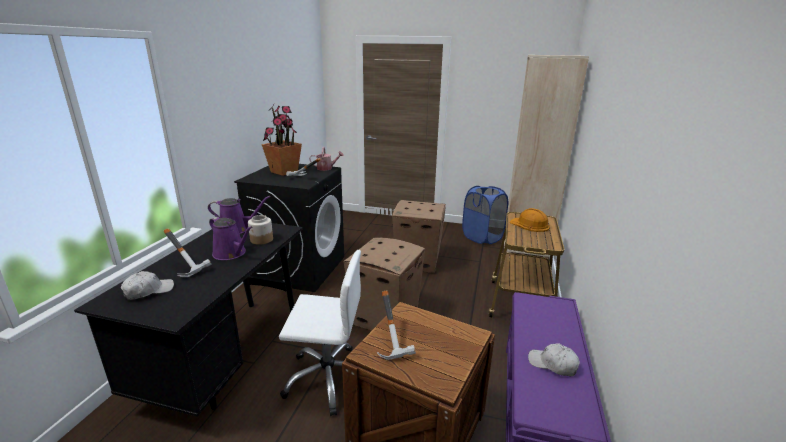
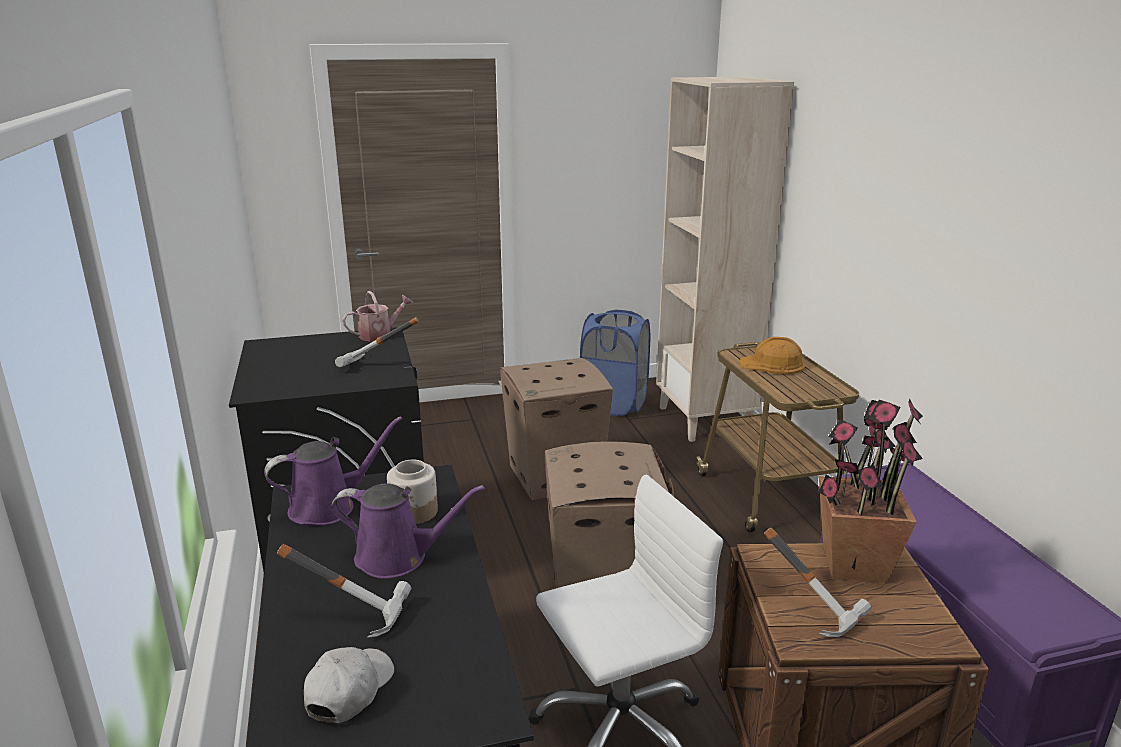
camera: 30 degrees left, 0 degrees up
(284, 171) = (304, 359): potted plant -> potted plant (853, 564)
(552, 364) = (986, 560): white cap -> none

